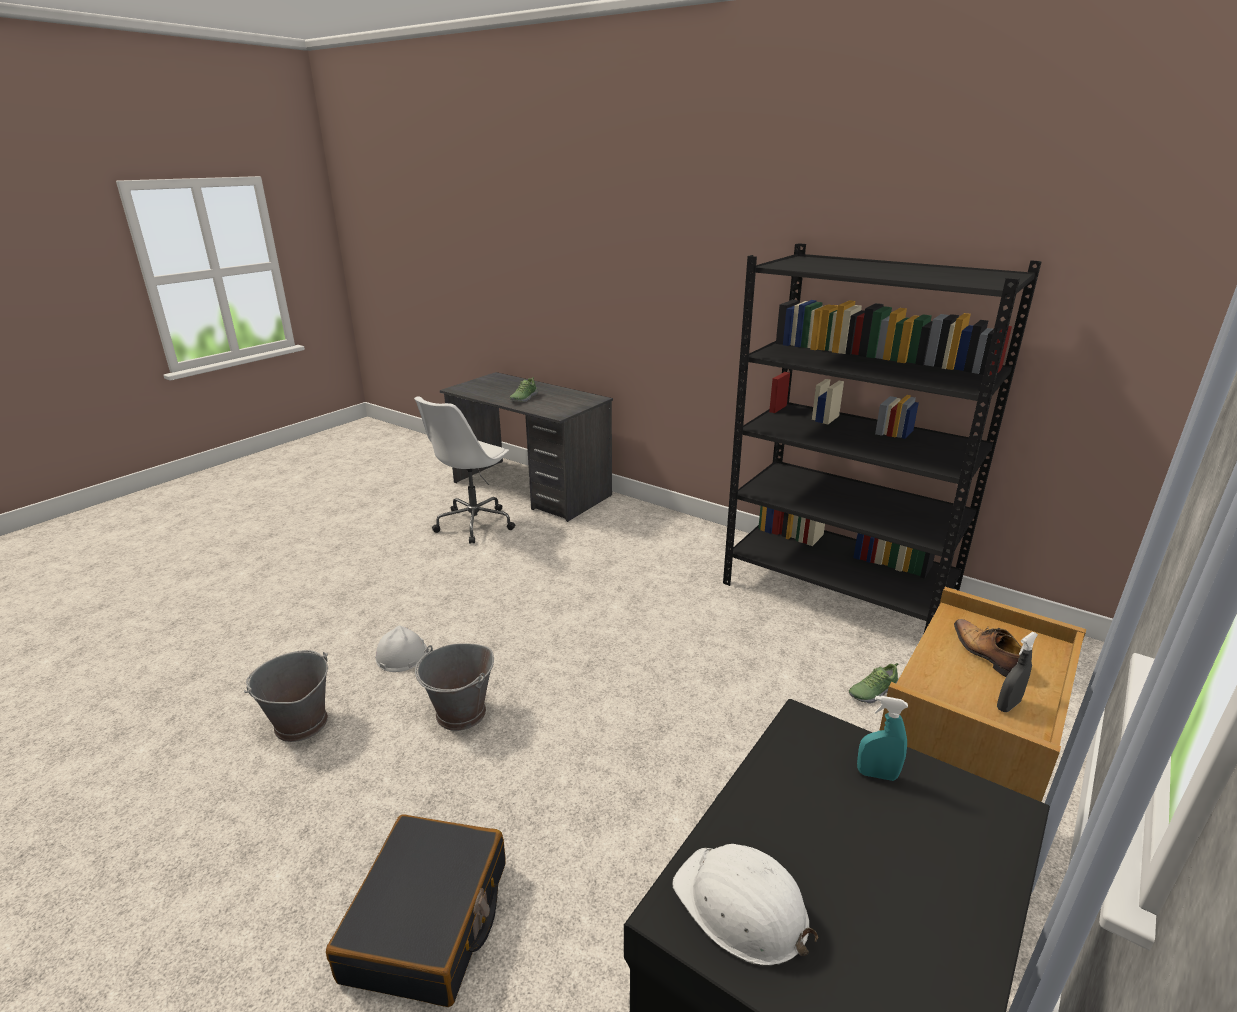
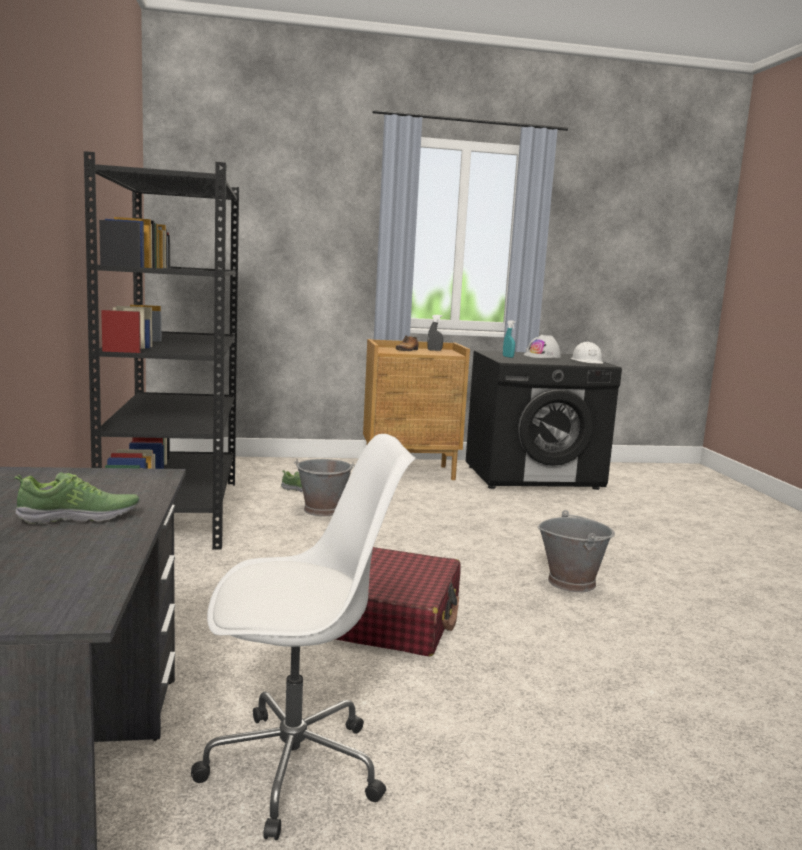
camera: 135 degrees left, 15 degrees down
(300, 723) = (725, 633): grey bucket -> grey bucket (323, 510)
(401, 655) = (595, 639): white hard hat -> white hard hat (542, 356)
(428, 921) = (654, 535): black suitcase -> none
(533, 598) = (397, 619): none -> red suitcase

